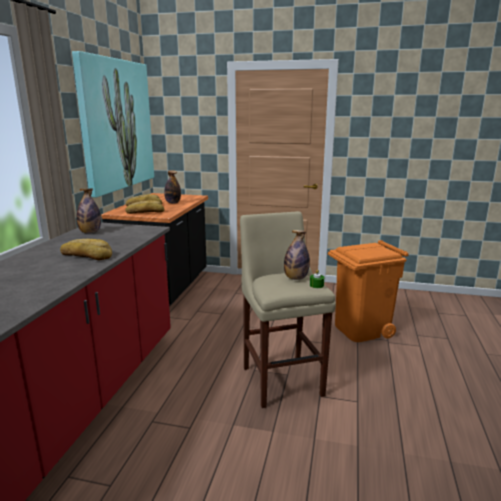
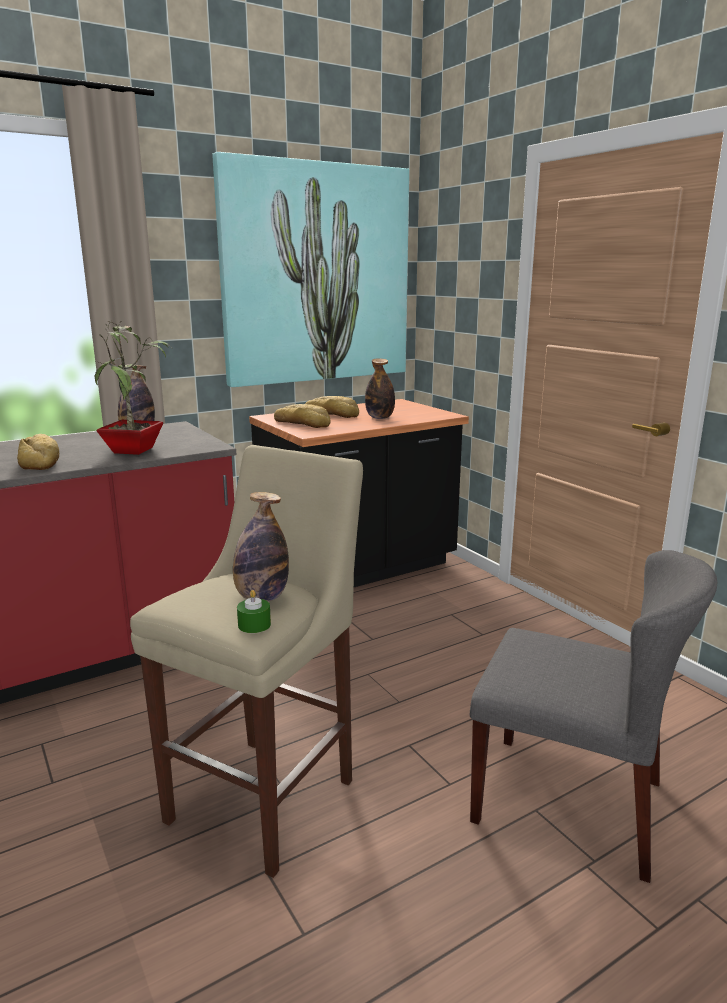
camera: 45 degrees right, 0 degrees up
(124, 239) = (135, 451): none -> potted plant
(361, 330) = (570, 801): orange trash can -> grey chair

